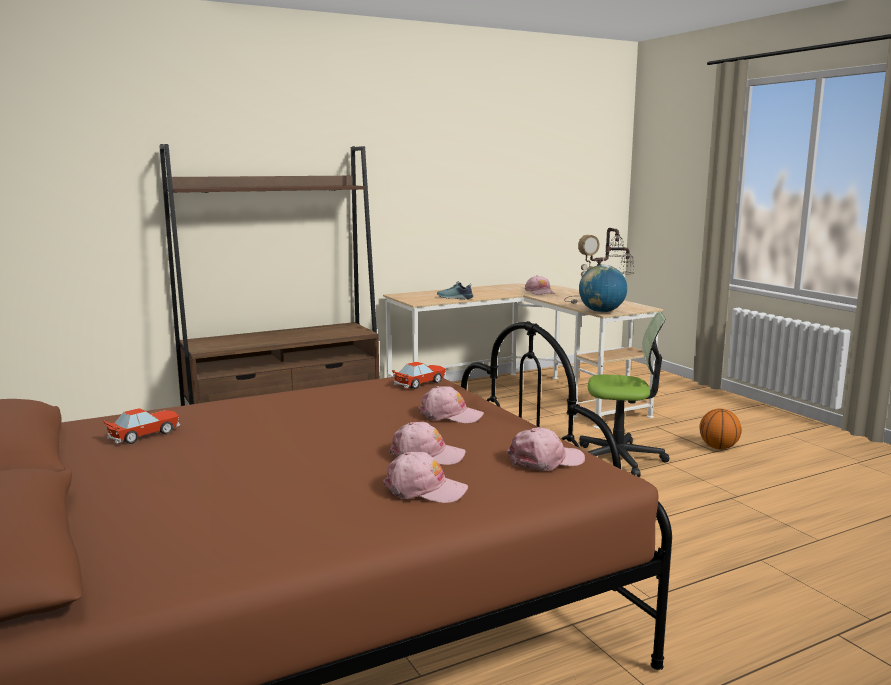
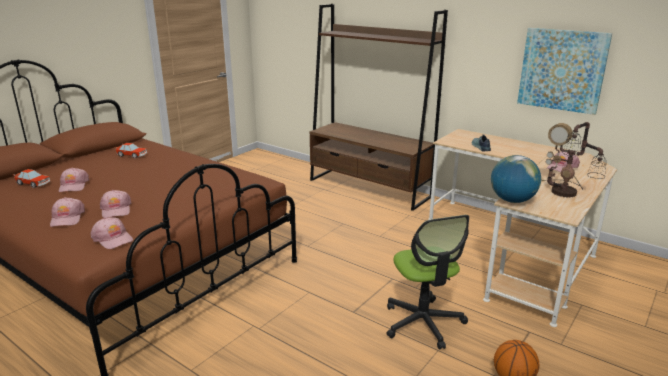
camera: 65 degrees right, 10 degrees up
(420, 383) = (247, 184): toy car -> toy car (33, 184)
(450, 415) = (186, 203): pink cap -> pink cap (73, 185)
(478, 204) = (562, 70): none -> picture

